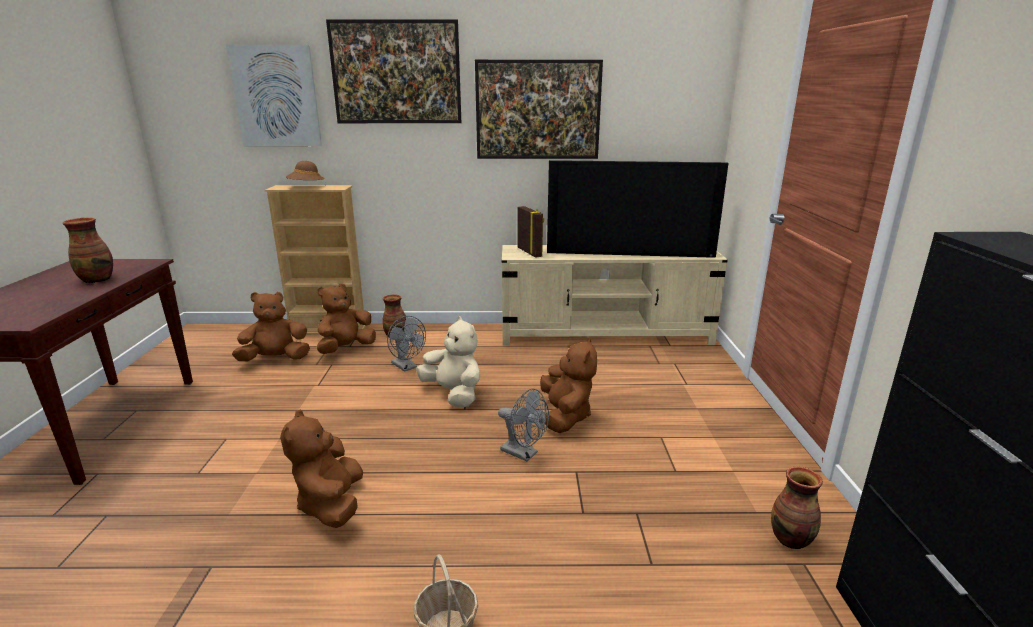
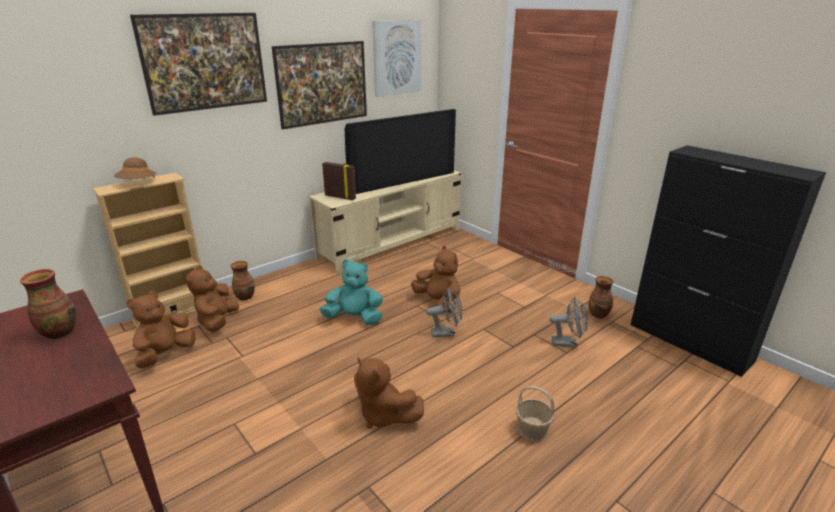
camera: 40 degrees left, 5 degrees up
(276, 96) = (80, 96): picture -> picture (397, 57)
(407, 367) = (292, 315): grey fan -> grey fan (567, 343)
(453, 394) = (354, 318): beige plush toy -> turquoise plush toy

